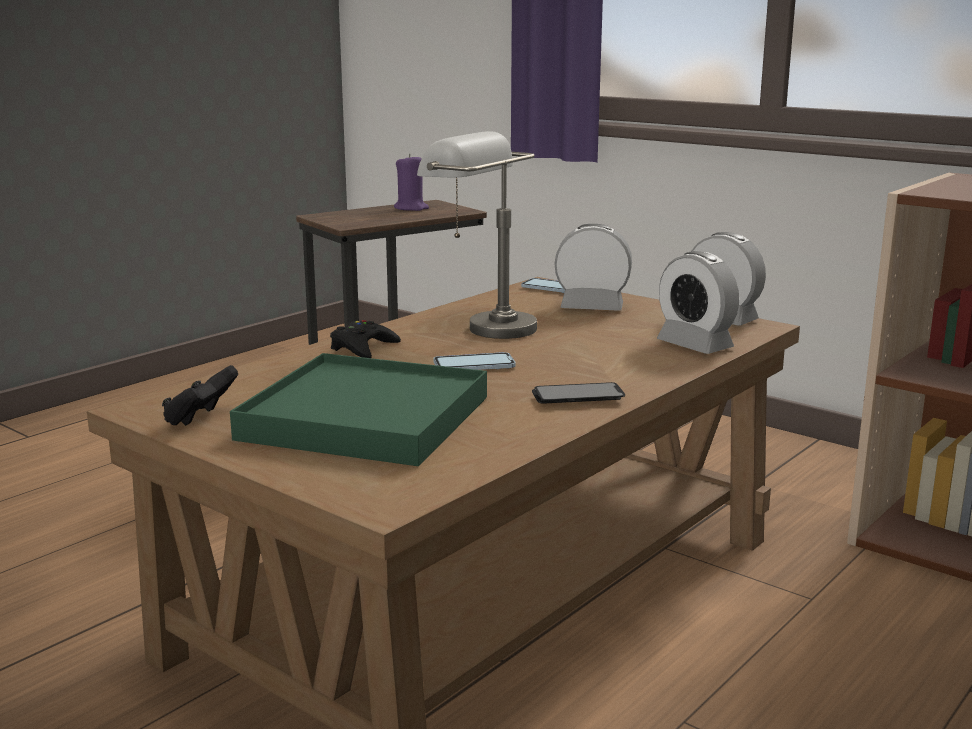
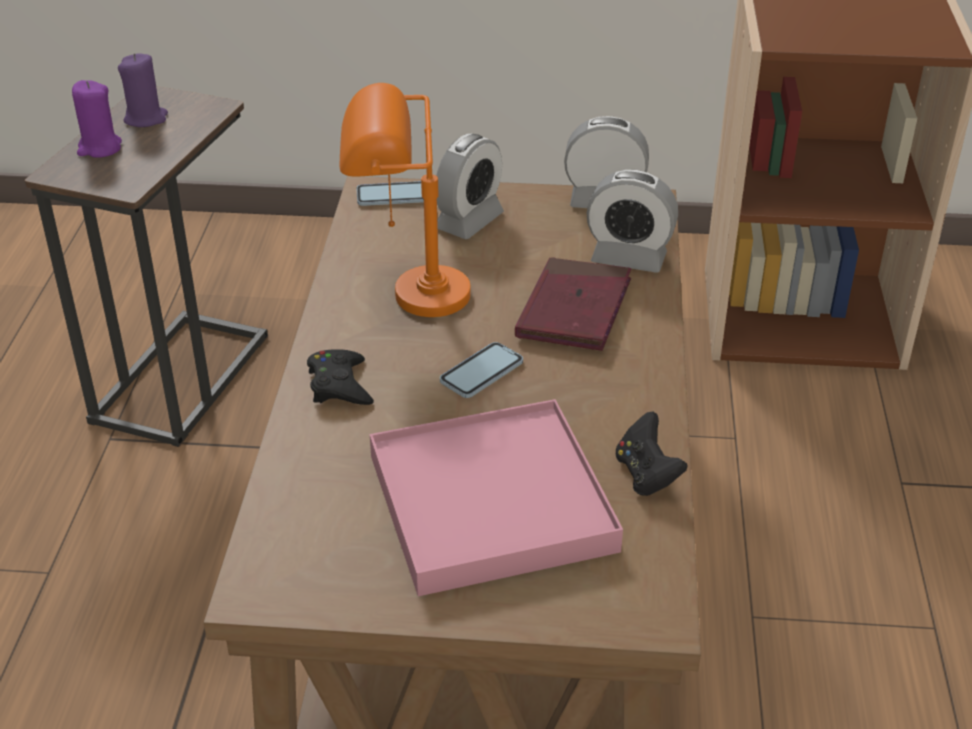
camera: 35 degrees left, 20 degrees up
(200, 418) = (340, 578): black game controller -> black game controller (646, 474)
(361, 212) = (99, 148): none -> purple candle
(365, 417) = (490, 502): green tray -> pink tray
(481, 326) = (406, 297): grey table lamp -> orange table lamp
(577, 396) = (625, 386): phone -> none
(591, 307) = (469, 221): alarm clock -> alarm clock turned 150 degrees clockwise
(602, 356) = (574, 310): none -> red book

